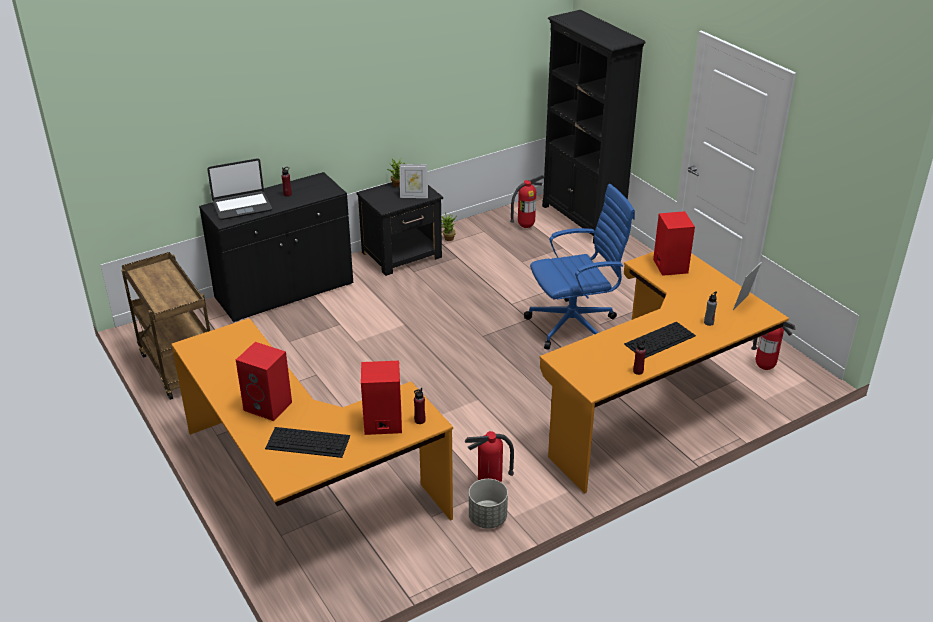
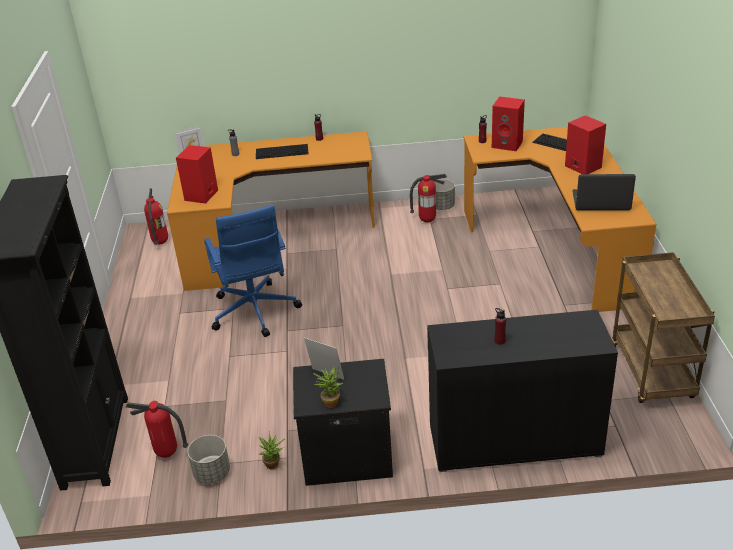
camera: 150 degrees left, 0 degrees up
(242, 206) = (562, 336): laptop -> laptop (601, 202)
(484, 226) = (212, 473): none -> grey planter
(575, 325) = (254, 312): blue office chair -> blue office chair turned 120 degrees counterclockwise

